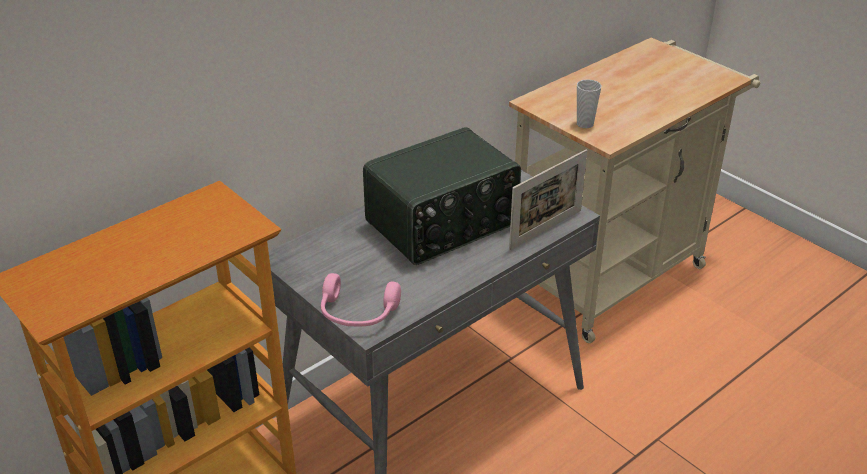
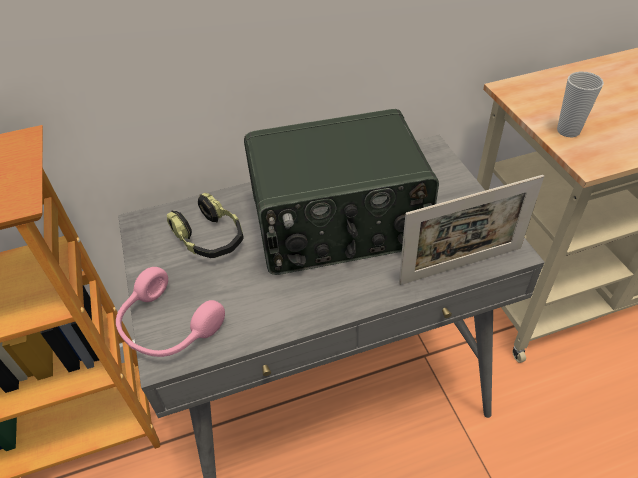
camera: 25 degrees right, 10 degrees up
(348, 255) = (210, 239): none -> headphones

